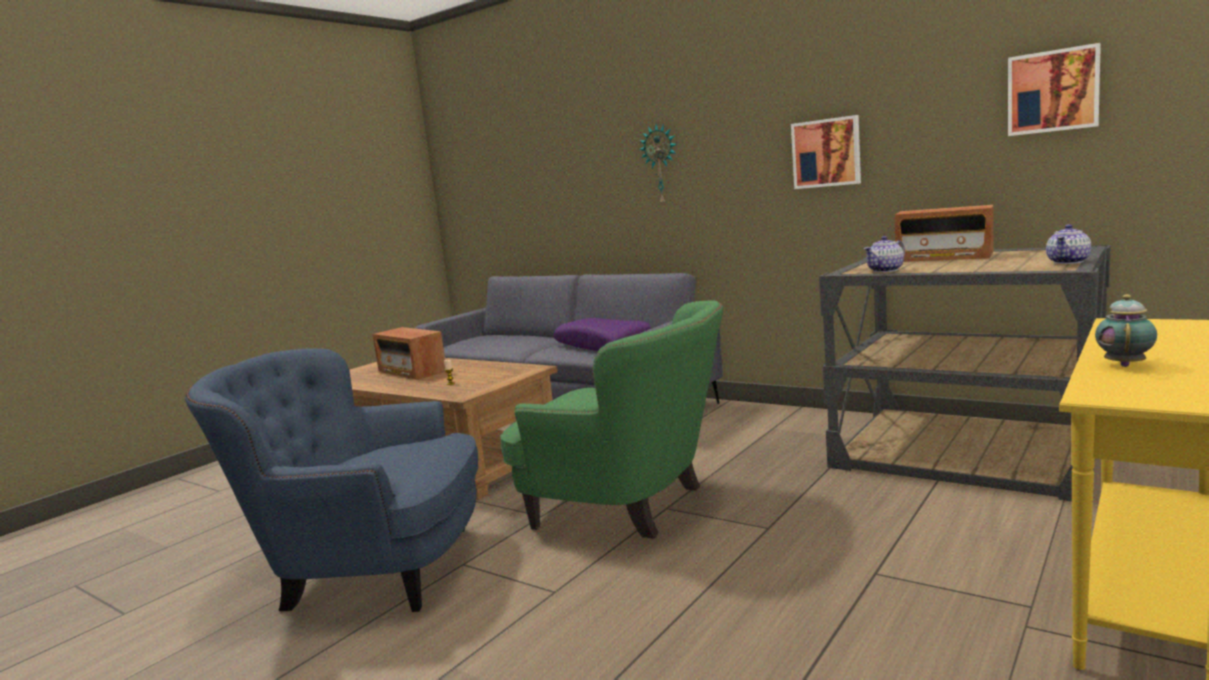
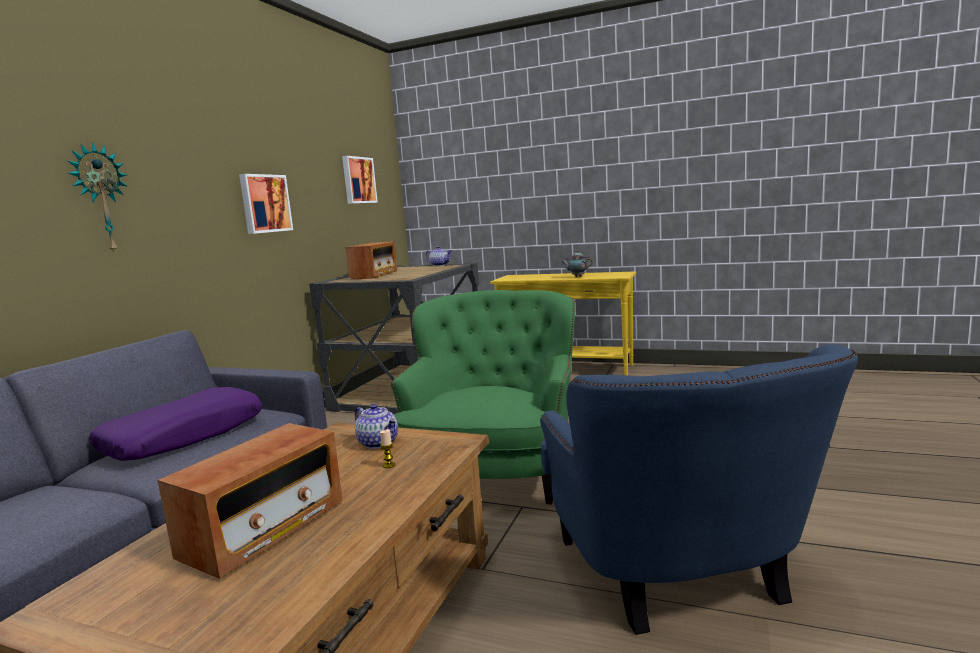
camera: 105 degrees left, 0 degrees up
(885, 270) = (414, 276): teapot -> teapot (378, 443)

